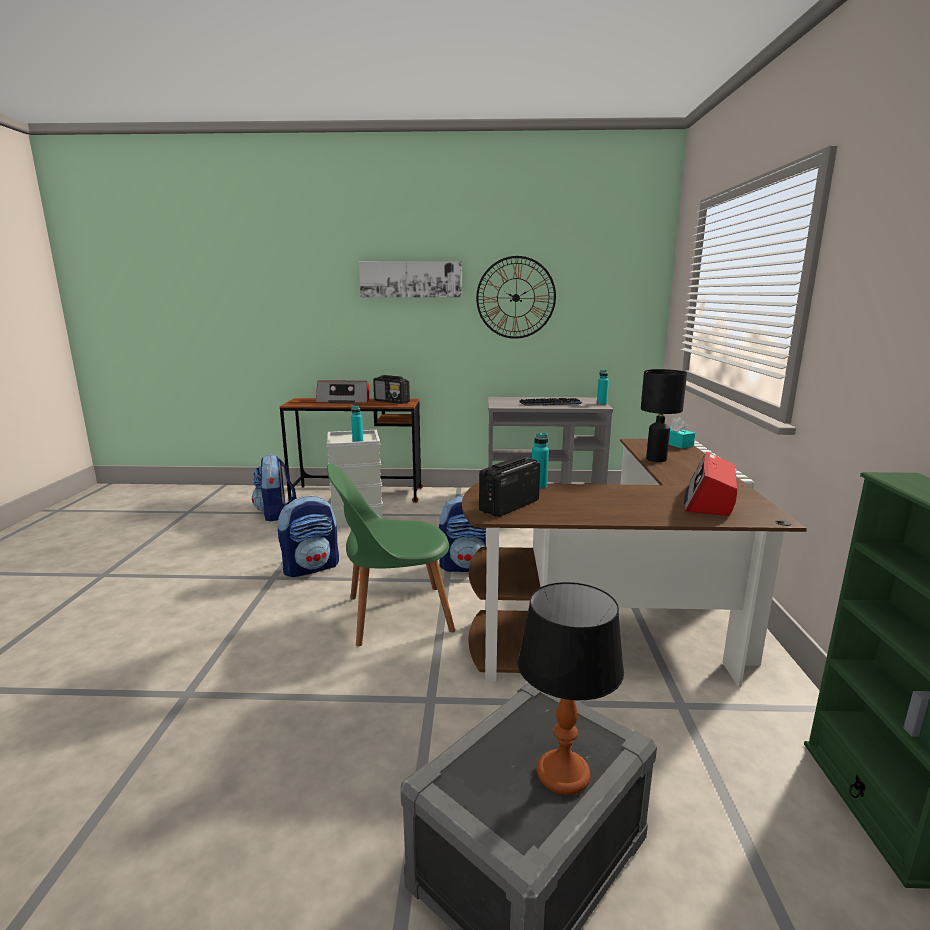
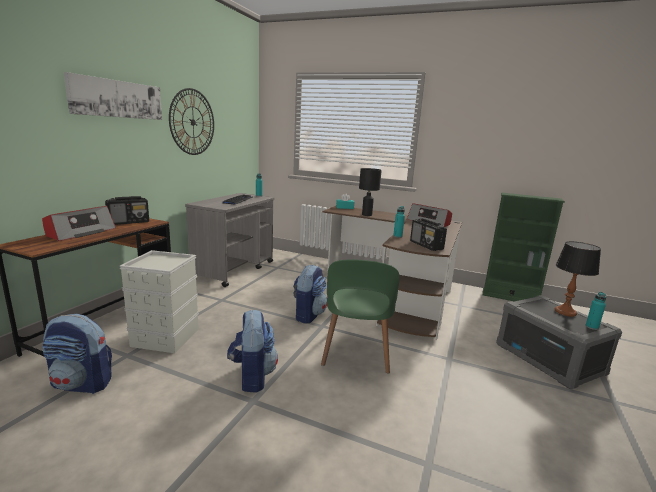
camera: 70 degrees left, 0 degrees up
(358, 441) = (172, 262): turquoise bottle -> turquoise bottle (591, 327)

